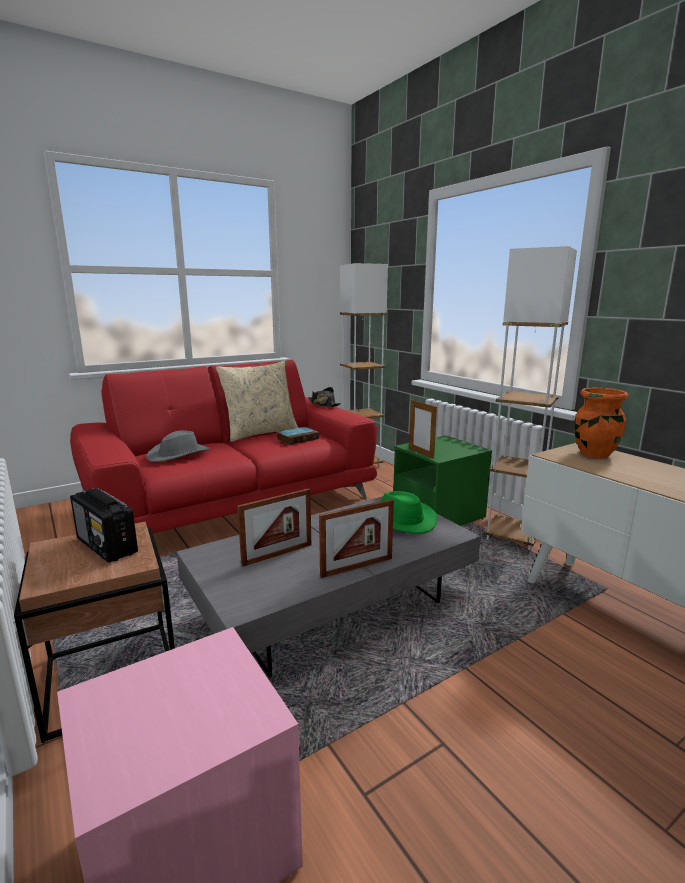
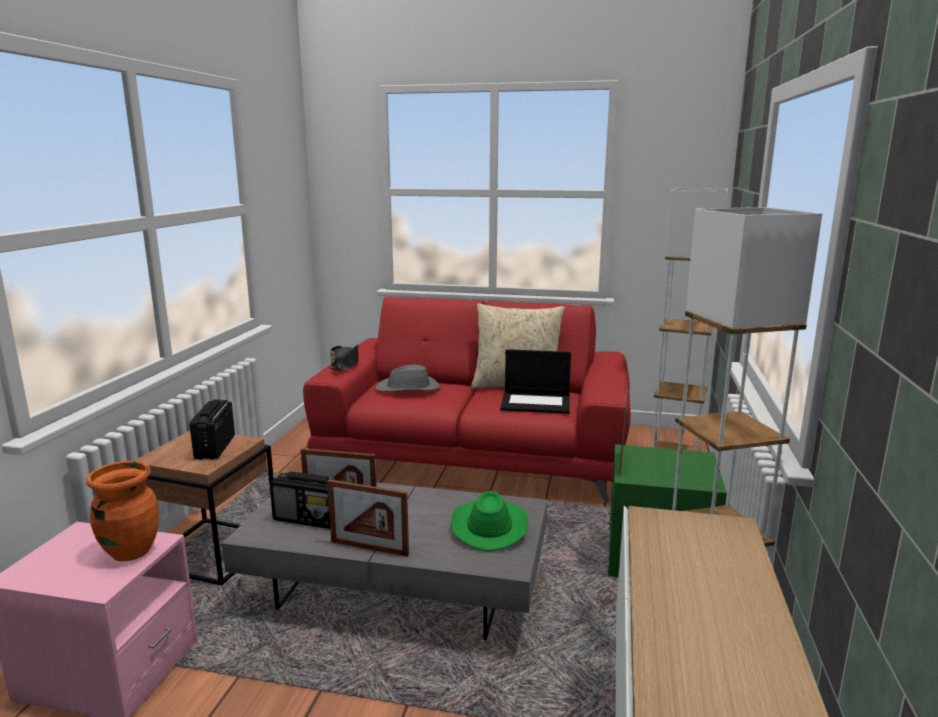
camera: 45 degrees right, 0 degrees up
(268, 573) = (309, 519): none -> radio
(298, 438) = (536, 403): book -> laptop
(323, 404) = (612, 368): black hat -> black hat (345, 365)
(594, 454) = (711, 539): orange vase -> orange vase (131, 551)

